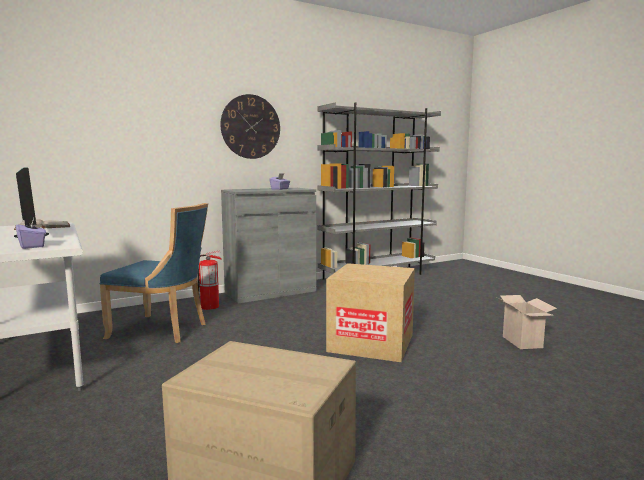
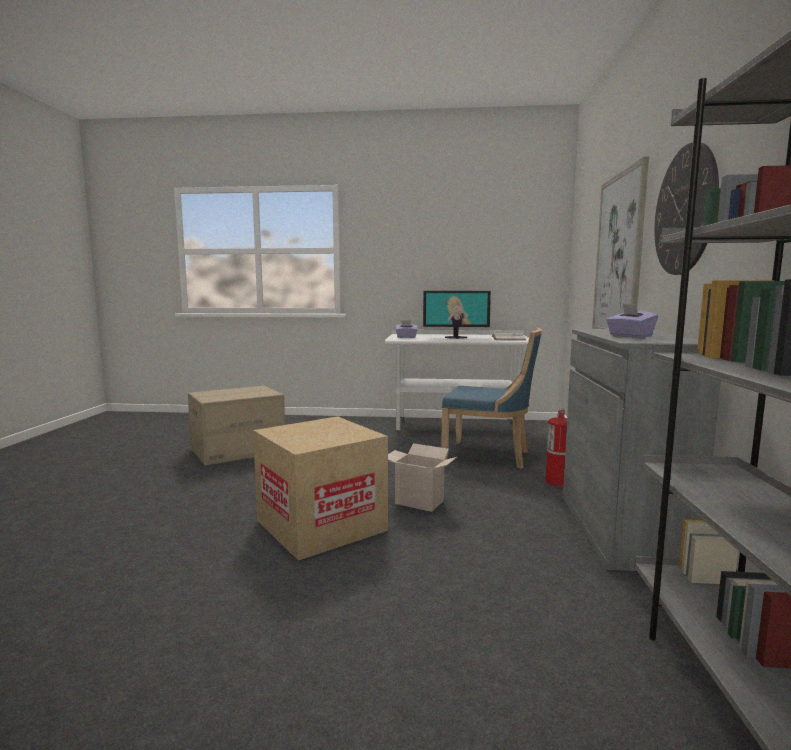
camera: 125 degrees right, 0 degrees up
(155, 140) = (619, 255): none -> picture
(162, 330) = (489, 456): blue chair -> blue chair turned 120 degrees counterclockwise
(523, 342) = (113, 638): cardboard box -> cardboard box (417, 502)

